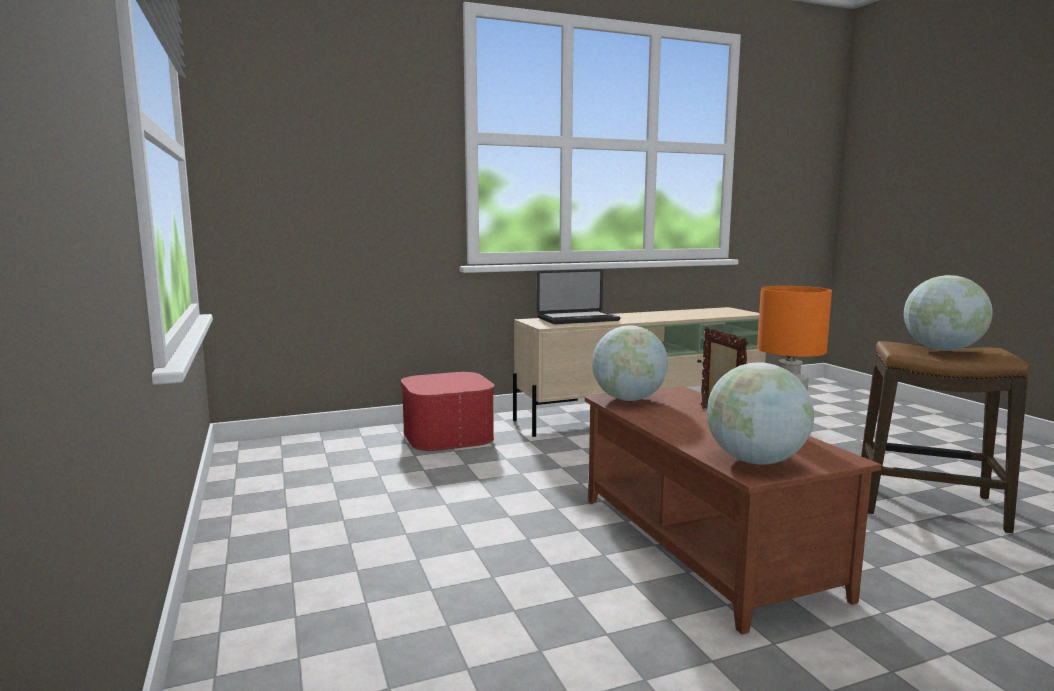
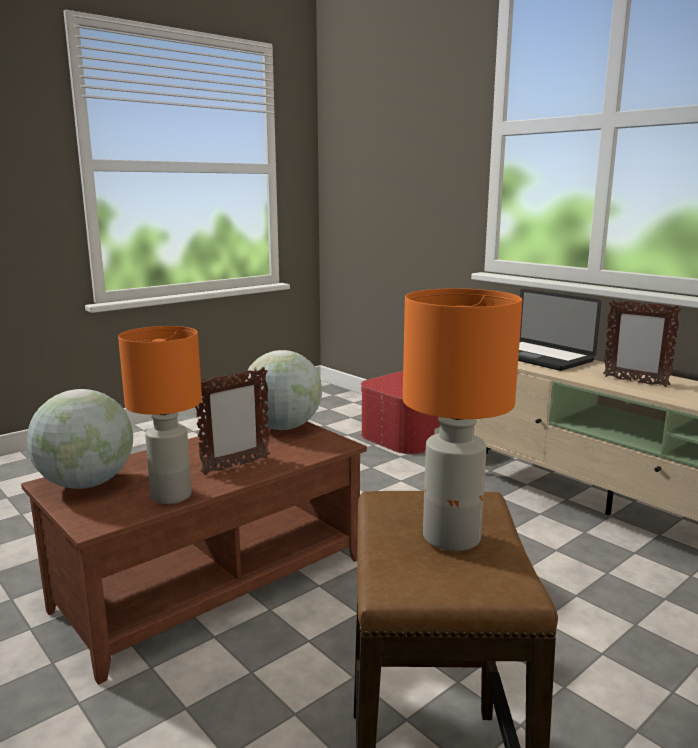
camera: 70 degrees right, 5 degrees up
(654, 316) = (634, 381): none -> picture frame
(941, 350) = (453, 537): globe -> orange table lamp

